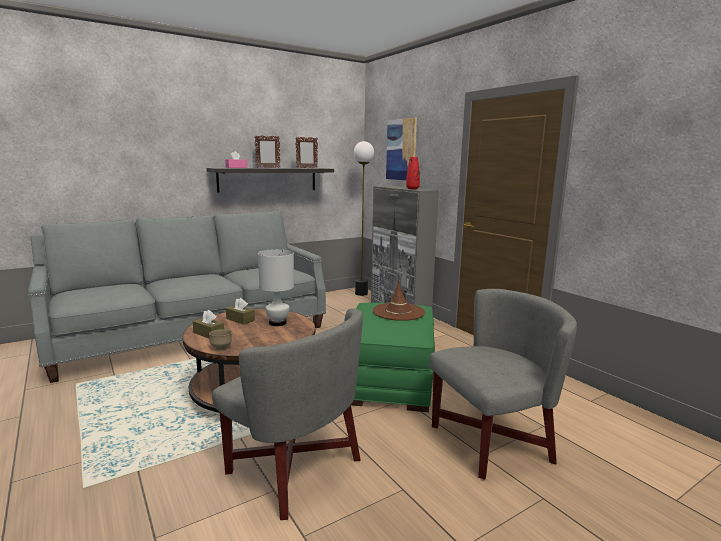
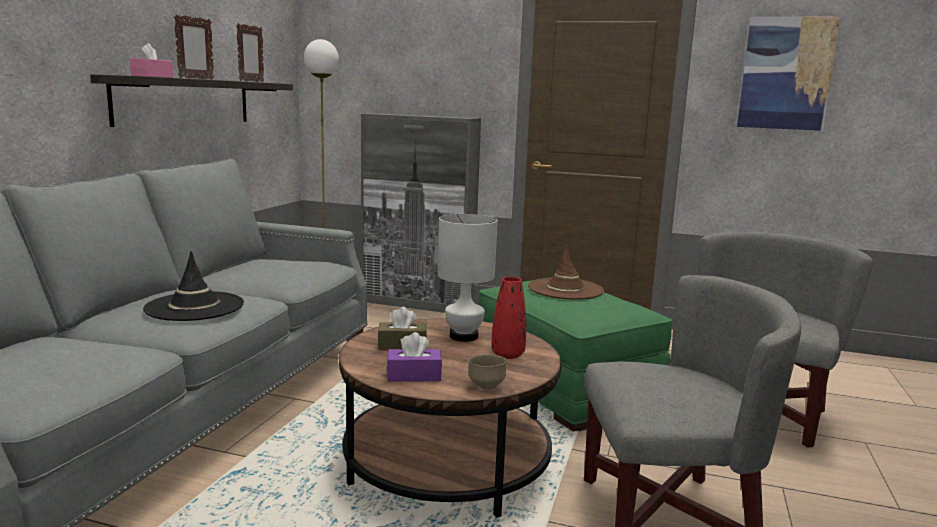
camera: 40 degrees left, 0 degrees up
(192, 282) = (194, 307): none -> black hat
(208, 334) = (414, 375): brown tissue box -> purple tissue box
(401, 149) = (394, 56): picture -> picture (786, 74)
(412, 188) = (441, 116): red vase -> red vase (508, 354)

